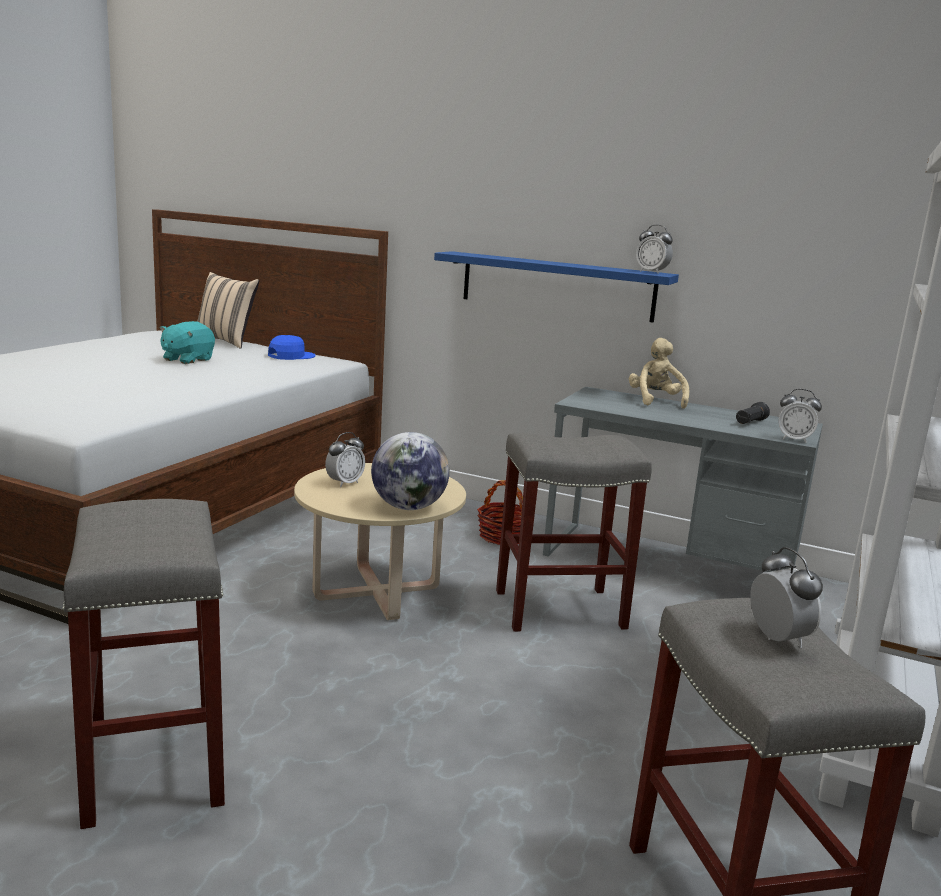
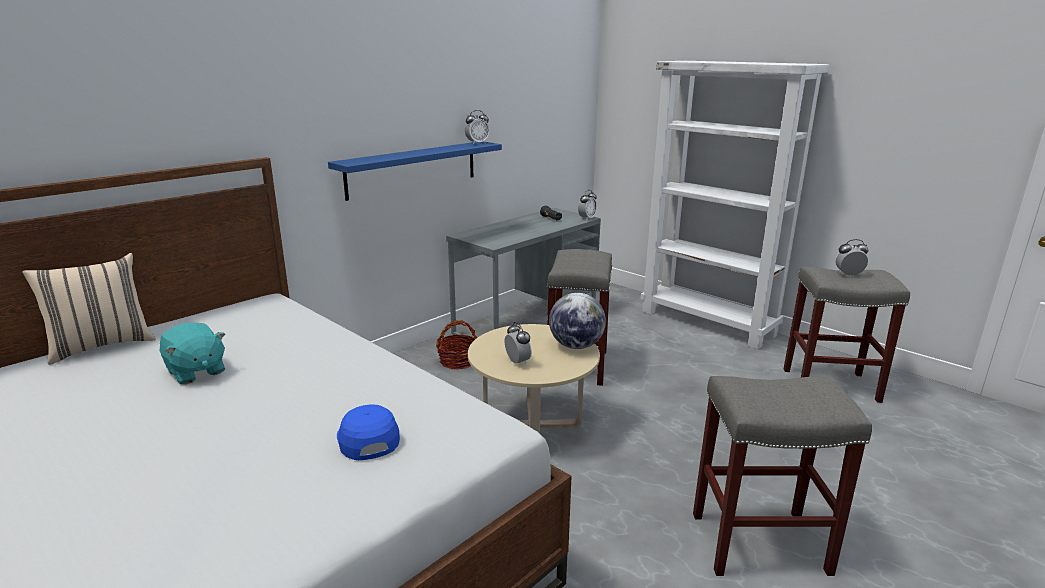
camera: 70 degrees left, 5 degrees up
(291, 356) = (228, 317): blue cap -> blue cap (367, 438)
(655, 401) = (495, 227): beige plush toy -> none

